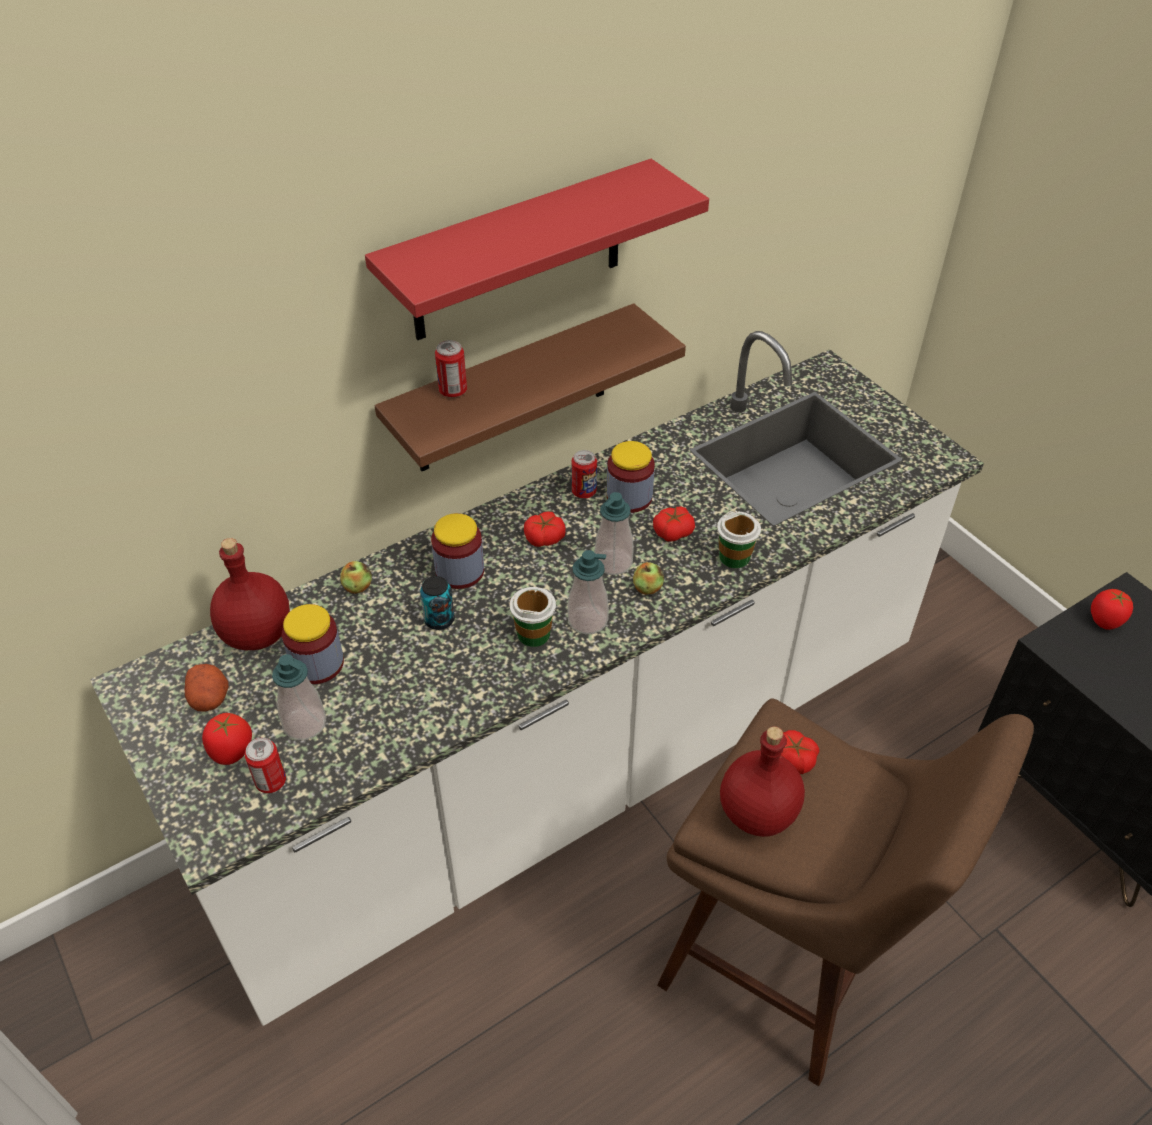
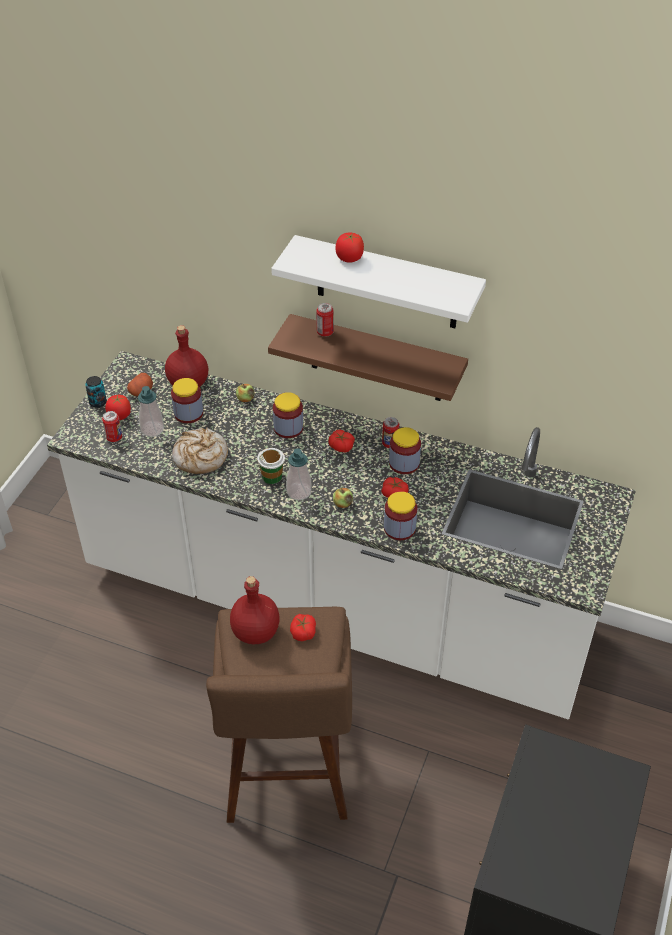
camera: 55 degrees right, 0 degrees up
(420, 694) = (200, 457): none -> bread
(439, 620) = (250, 438): can -> can (98, 402)
(517, 253) = (387, 283): red shelf -> white shelf
(613, 562) = (348, 481): soap dispenser -> none
(734, 557) = (399, 528): cup -> jar
(1105, 621) = (587, 767): tomato -> tomato (349, 258)

